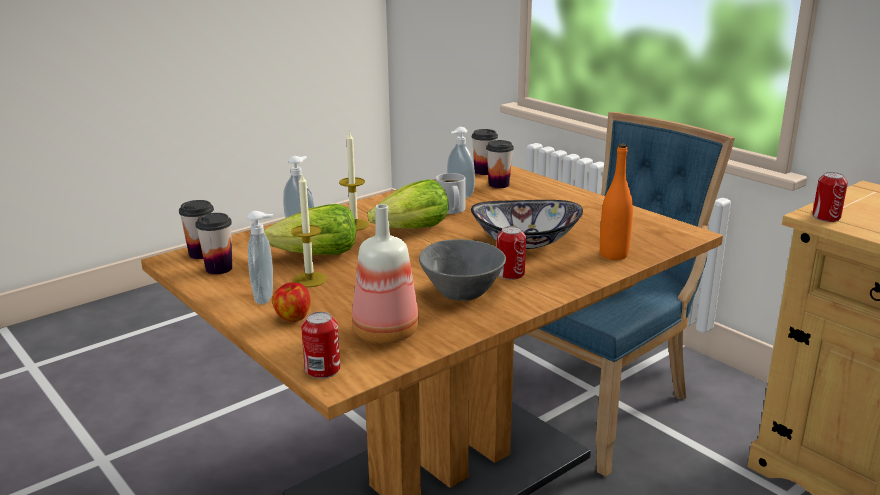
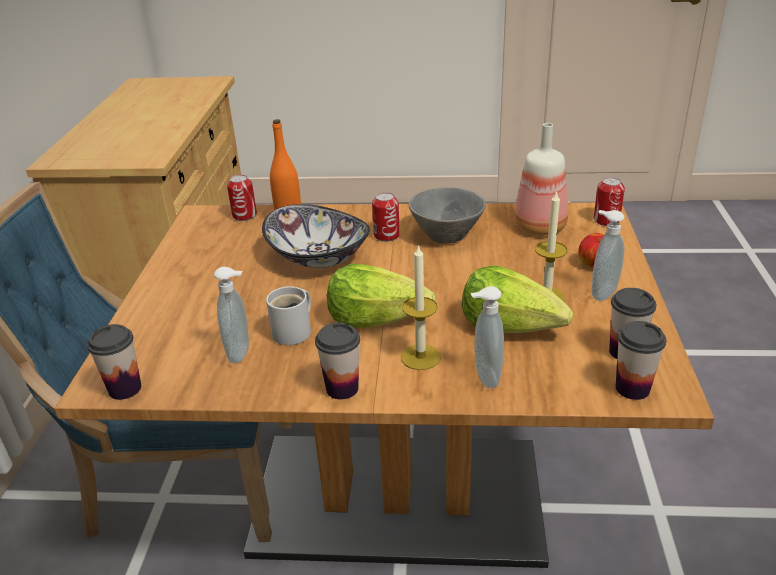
camera: 135 degrees left, 10 degrees up
(499, 185) = (169, 350): cup -> cup (342, 388)
(826, 217) = (151, 156): can -> can (244, 215)

